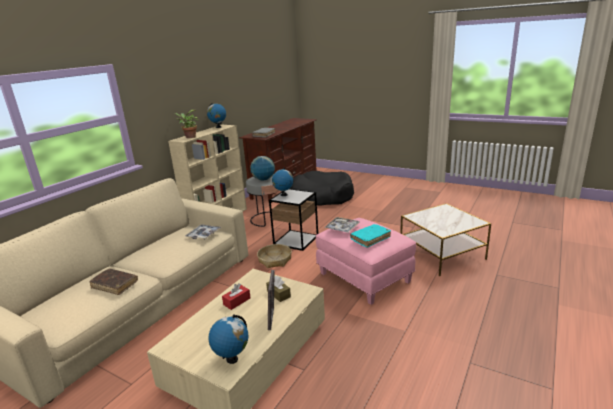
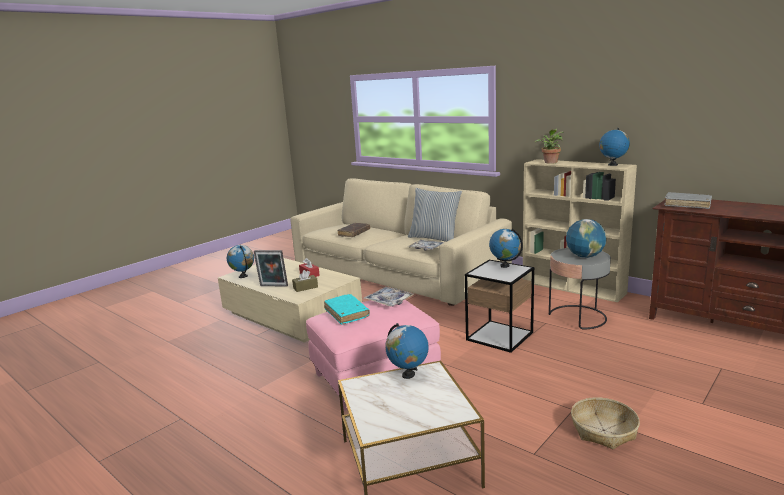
camera: 100 degrees right, 5 degrees down
(159, 239) = (435, 238): none -> pillow
(275, 260) = (446, 323): basket -> basket (603, 430)
(322, 197) = (697, 365): black dog bed -> none
(422, 221) = (408, 375): none -> globe

